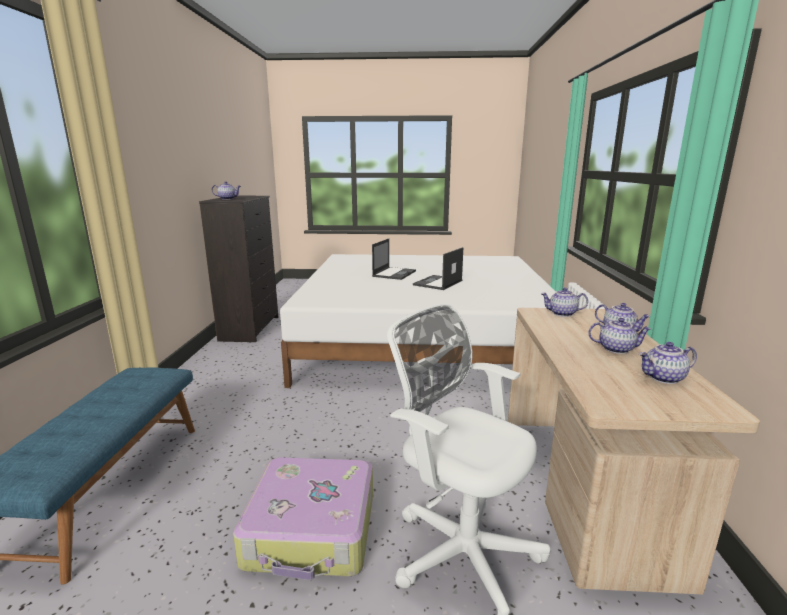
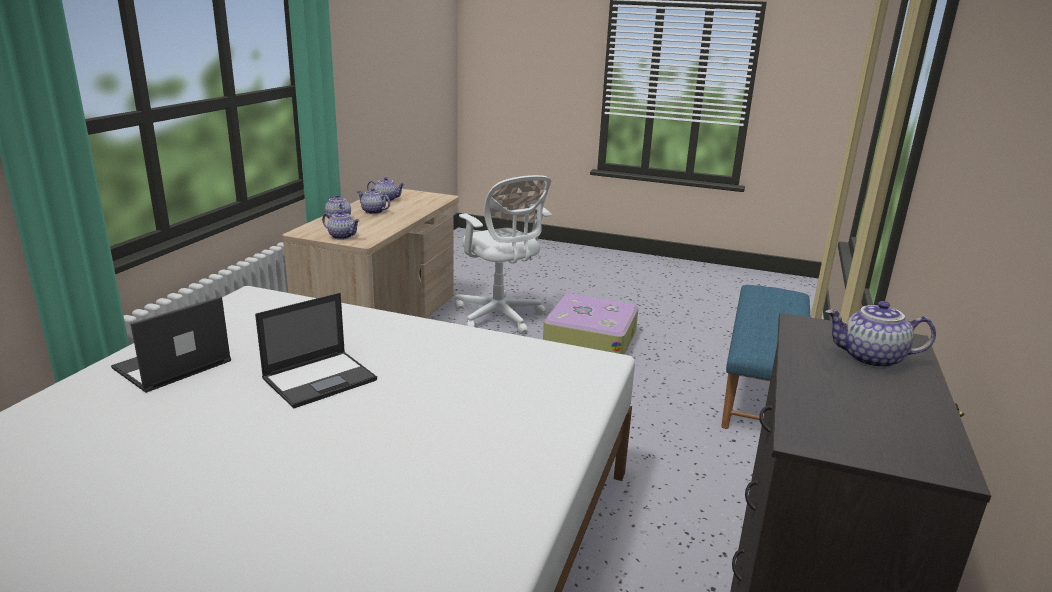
camera: 165 degrees left, 5 degrees up
(394, 273) = (363, 441): laptop -> laptop (171, 365)

